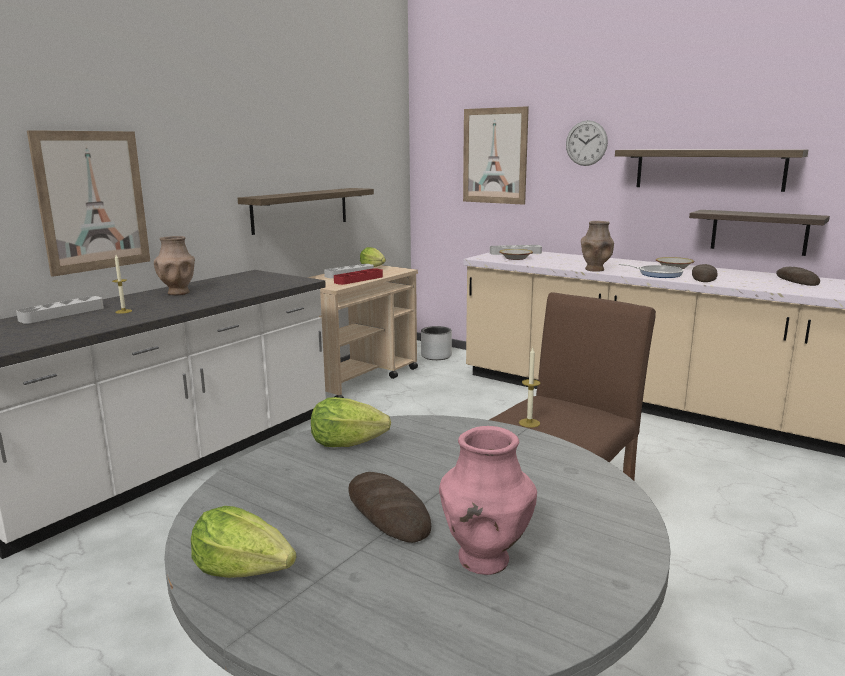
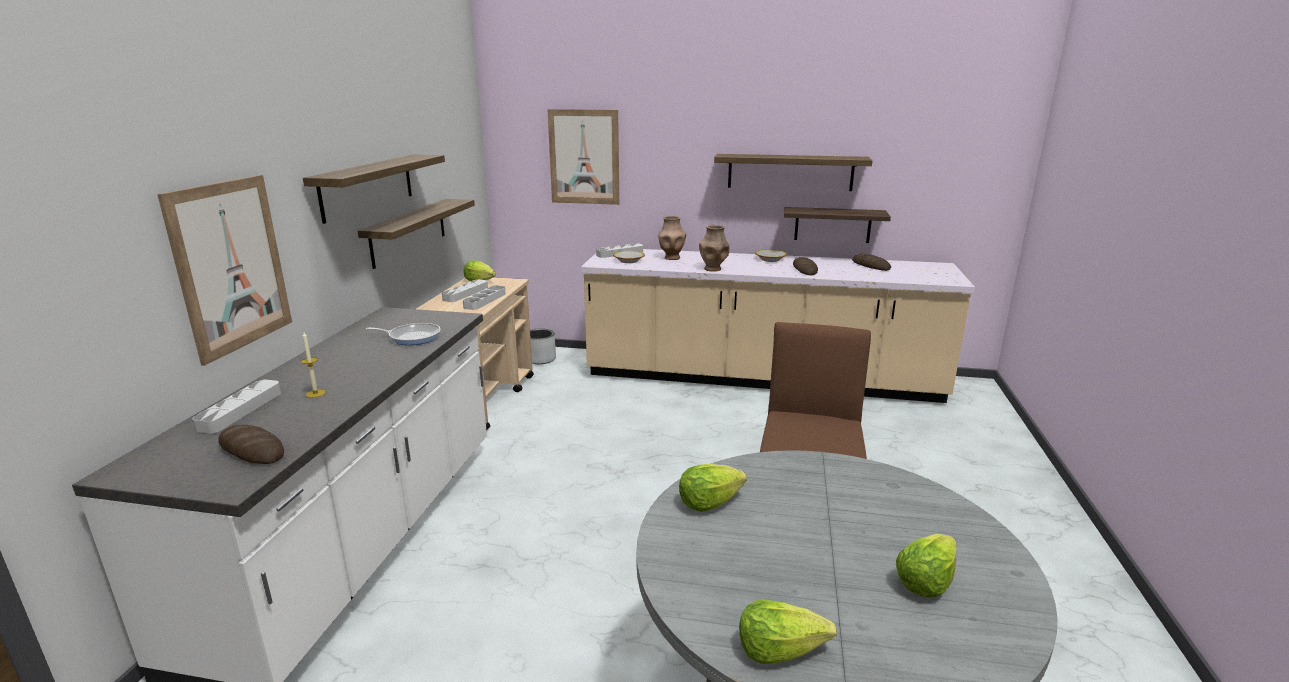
camera: 25 degrees left, 5 degrees up
(178, 293) = (342, 355): brown vase -> brown vase (671, 258)
(254, 161) = (368, 186): none -> shelf
(358, 279) = (485, 300): red tray -> grey tray
(388, 513) = (818, 562): bread -> bread (252, 450)
(484, 560) = (925, 582): pink vase -> lettuce
(529, 423) = (803, 443): candle -> none
(586, 143) = (678, 147): wall clock -> none
(657, 274) = (767, 269): frying pan -> frying pan (412, 337)

